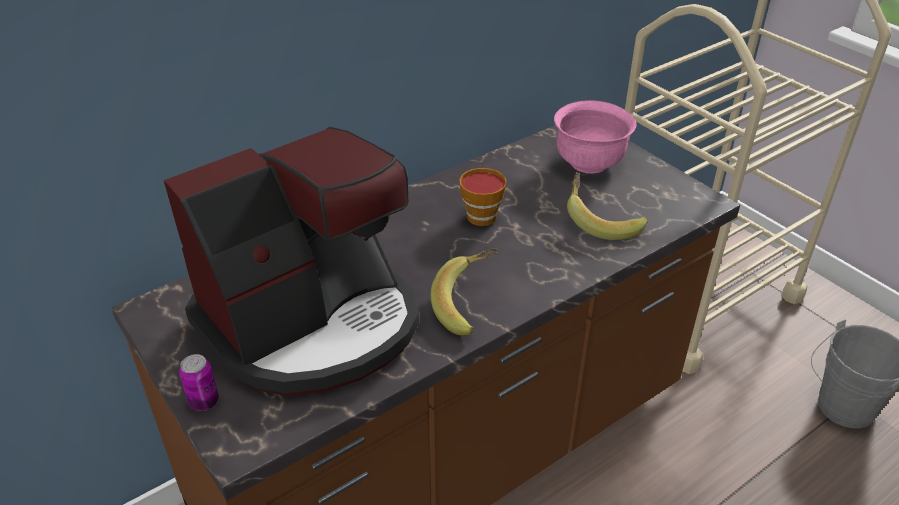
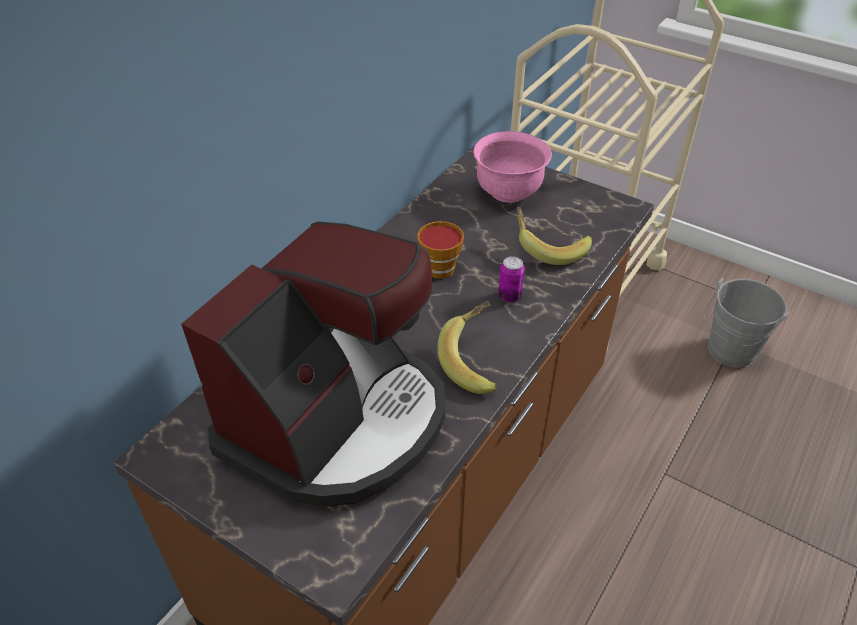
camera: 20 degrees left, 5 degrees up
(204, 402) = (273, 535): can -> can (509, 296)

